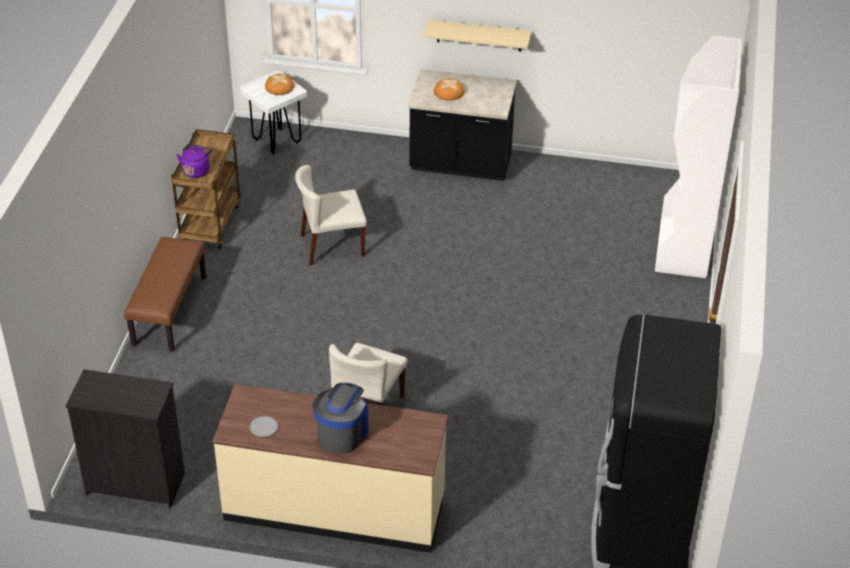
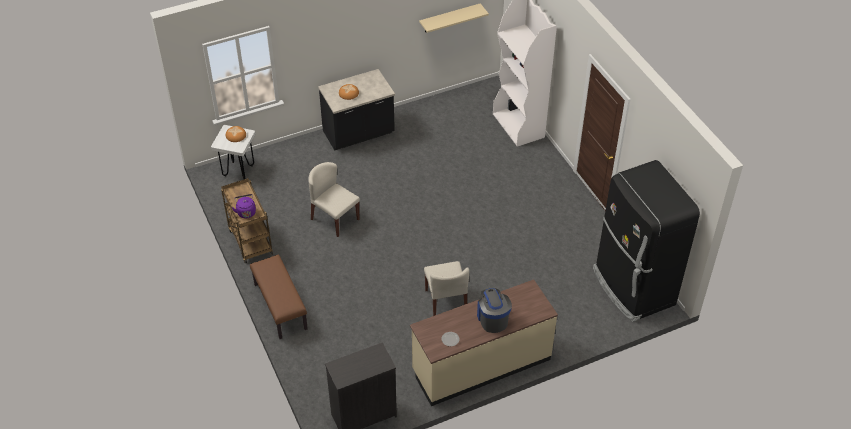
camera: 35 degrees left, 5 degrees up
(331, 246) = (334, 219): beige chair -> beige chair turned 90 degrees clockwise
(479, 35) = (351, 51): beige shelf -> beige shelf (449, 18)

